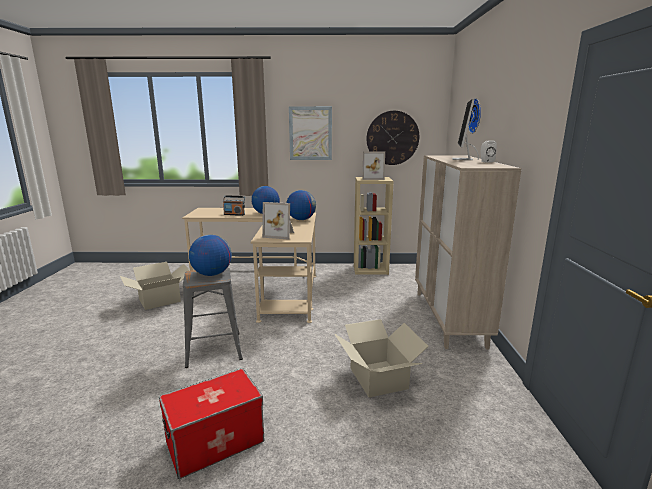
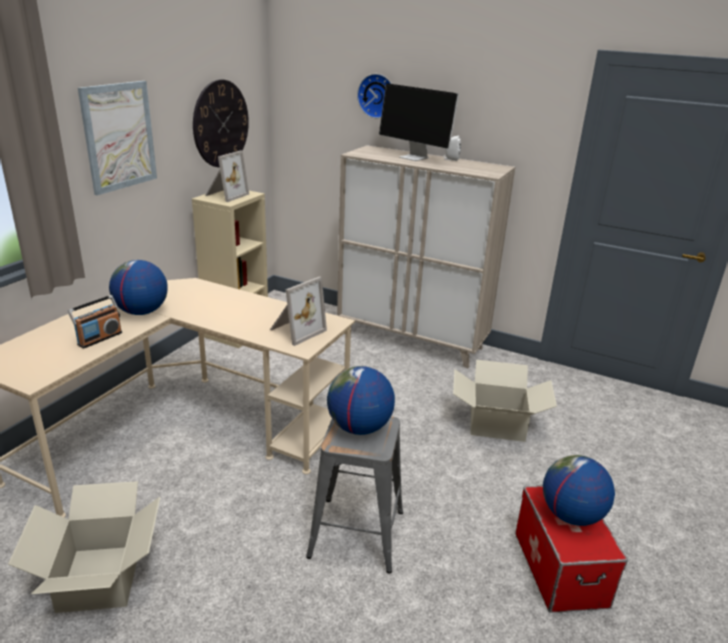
camera: 65 degrees left, 10 degrees up
(301, 219) = (226, 297): globe -> globe (571, 515)

